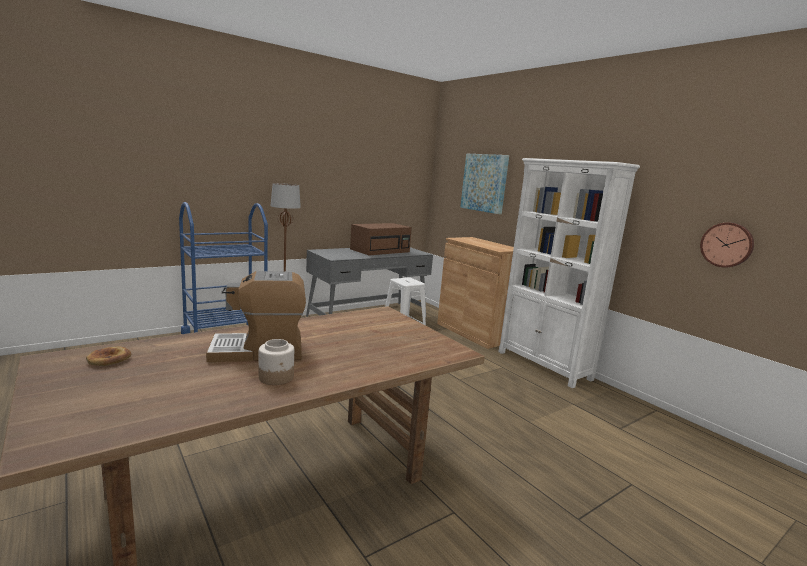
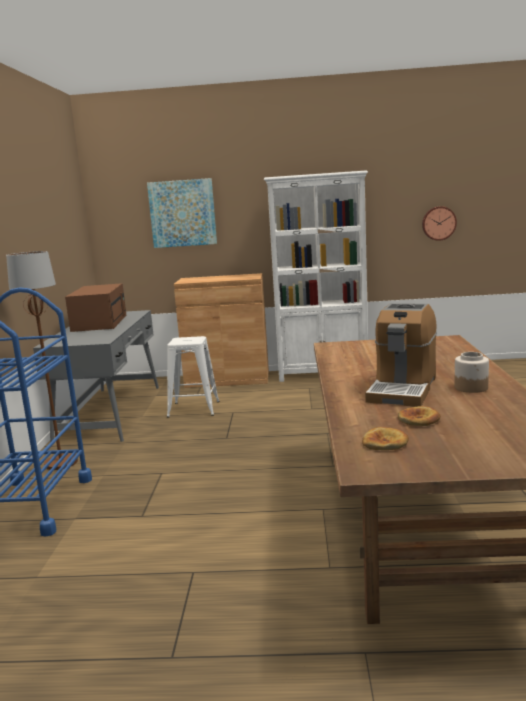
camera: 50 degrees left, 0 degrees up
(169, 365) = (419, 420): none -> bread

